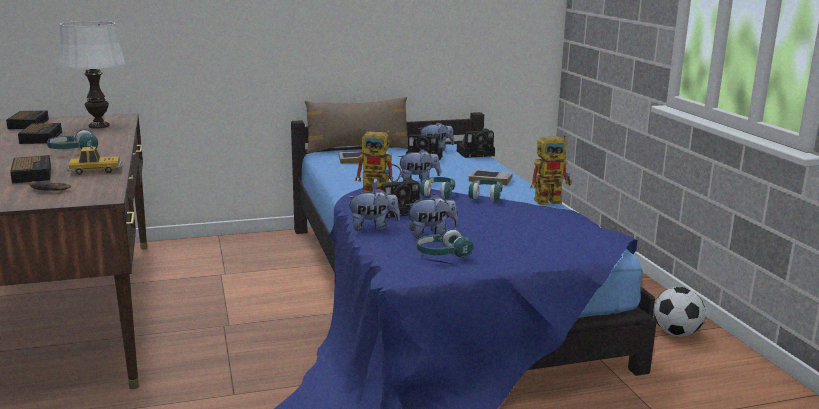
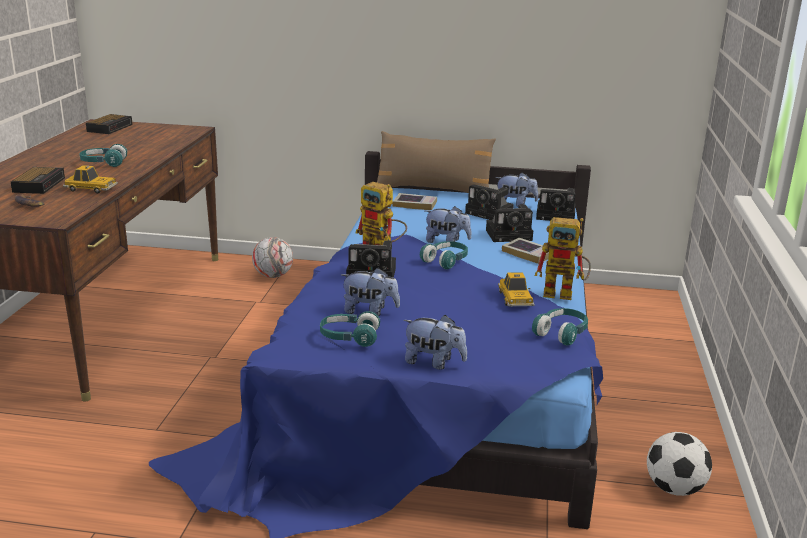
camera: 25 degrees right, 5 degrees up
(41, 137) = (99, 145): alarm clock -> none
(99, 126) = (161, 138): white table lamp -> none
(215, 251) = (273, 276): none -> football
(373, 227) = (324, 291): plush toy -> plush toy (433, 362)
(460, 170) = (510, 235): none -> camera
(485, 196) = (493, 274): turquoise headphones -> turquoise headphones (561, 333)
(525, 208) = (515, 299): none -> toy car

